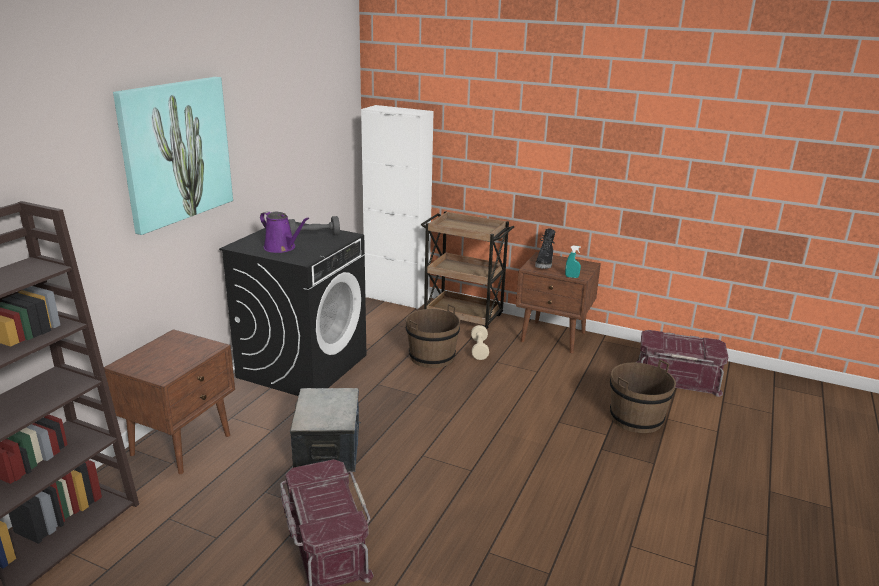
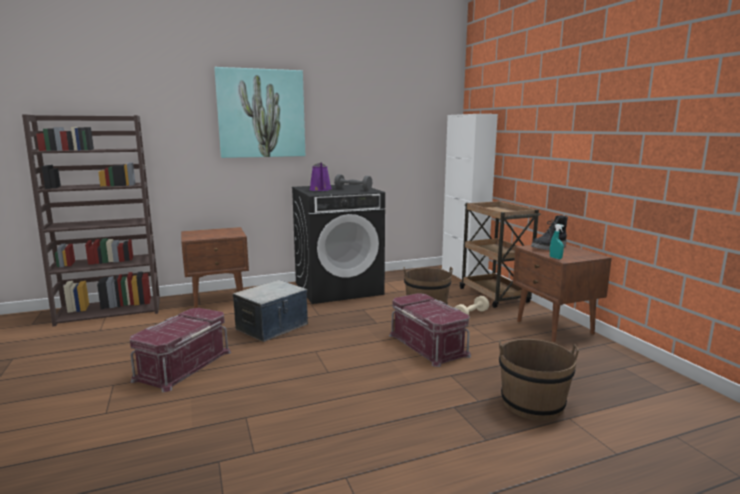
camera: 45 degrees right, 10 degrees down
(677, 378) = (645, 396): red storage box -> red storage box (429, 344)

